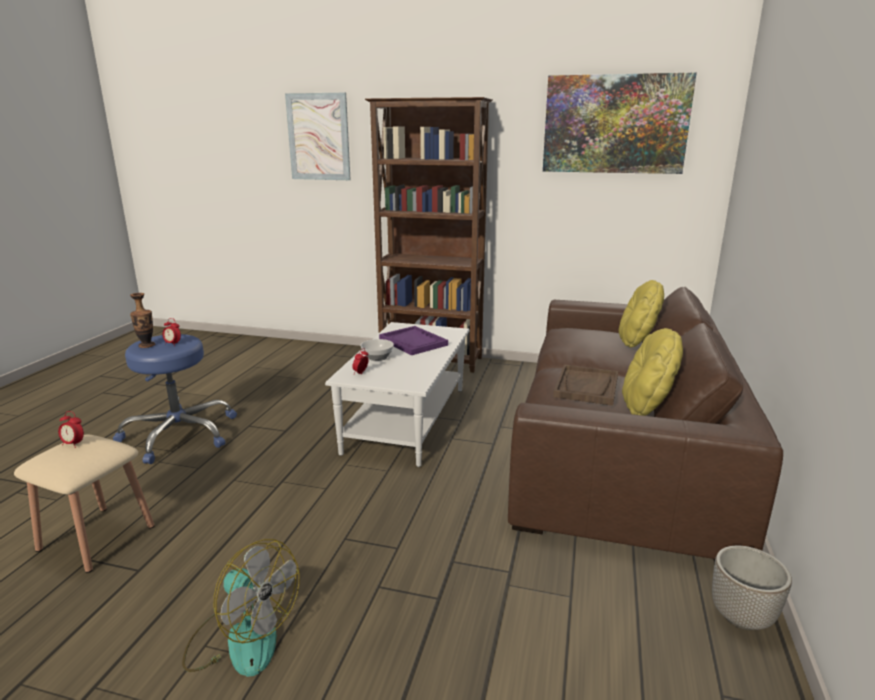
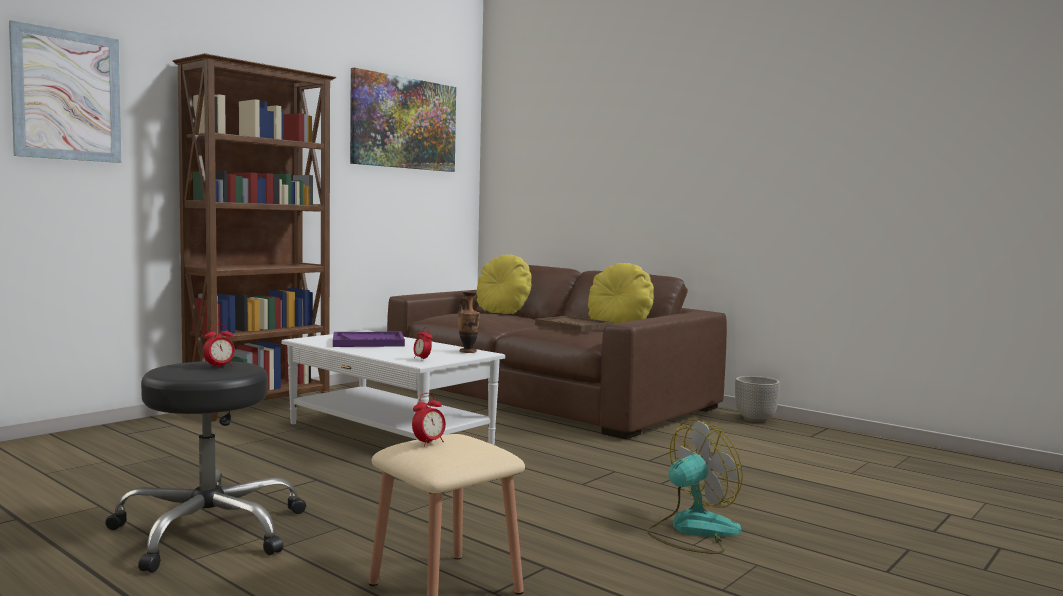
camera: 65 degrees left, 15 degrees down
(147, 345) = (193, 374): vase -> vase (468, 351)
(180, 434) = (210, 531): blue stool -> black stool
(377, 357) = (387, 352): bowl -> none

